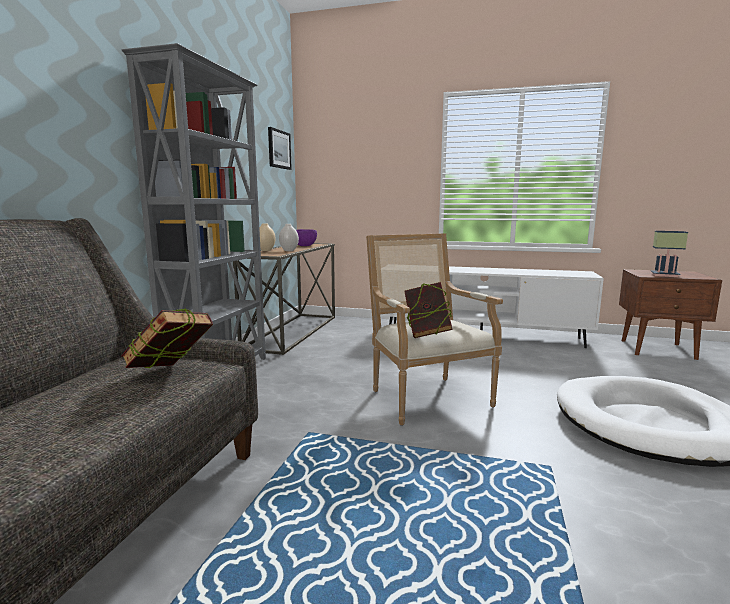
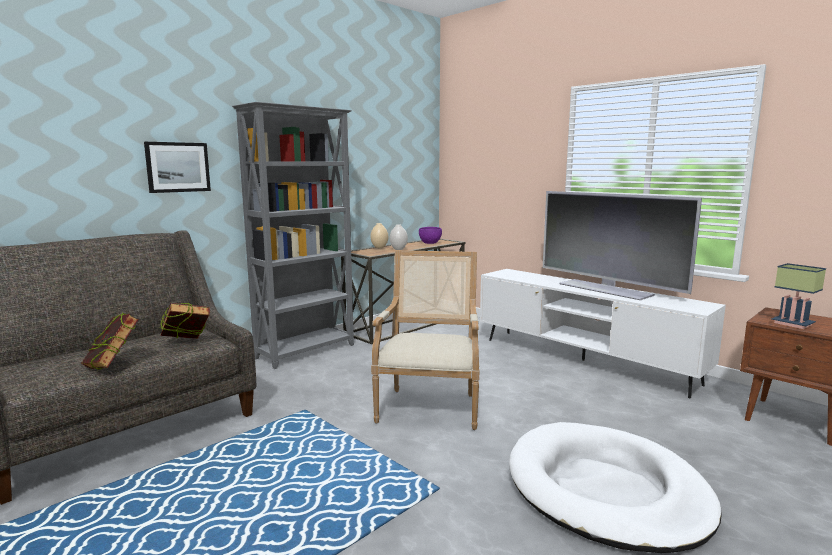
camera: 30 degrees right, 0 degrees up
(279, 149) = (413, 151): picture -> picture (178, 167)
(427, 334) = (411, 347): book -> book (113, 366)
(499, 270) = (605, 289): none -> television

